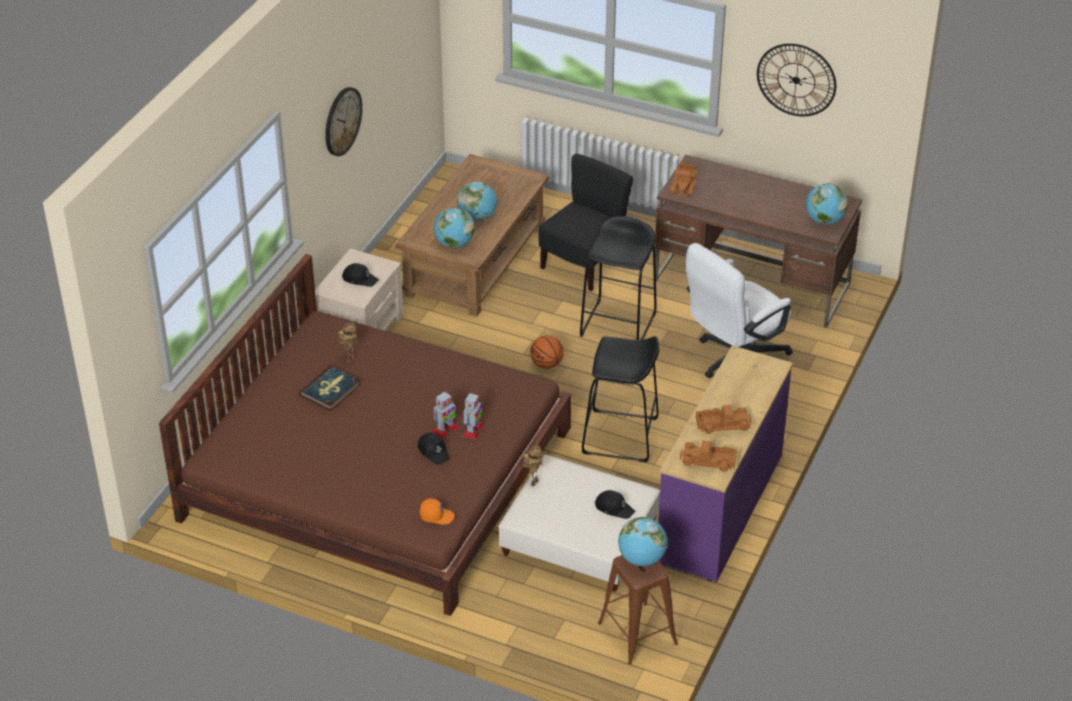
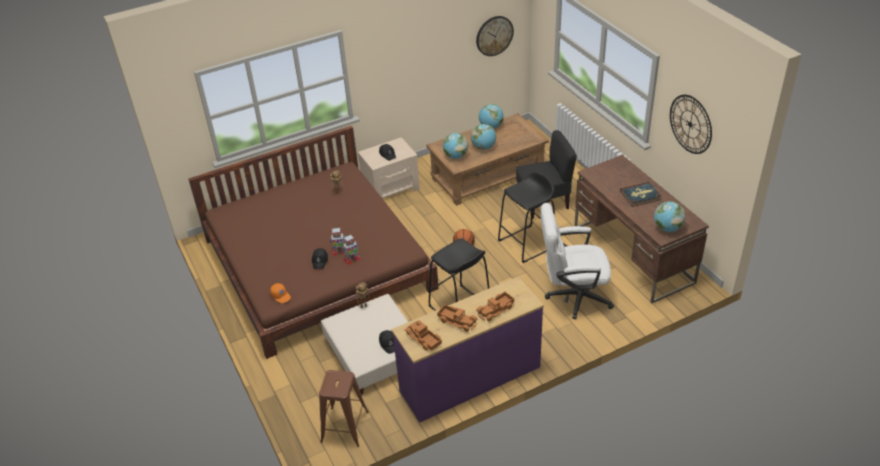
camera: 40 degrees right, 0 degrees up
(330, 390) = (310, 204): book -> book (640, 196)
(342, 121) = (413, 58): wall clock -> wall clock (494, 35)
(642, 559) = (342, 379): globe -> globe (491, 127)
(684, 185) = (601, 171): toy truck -> toy truck (496, 310)

